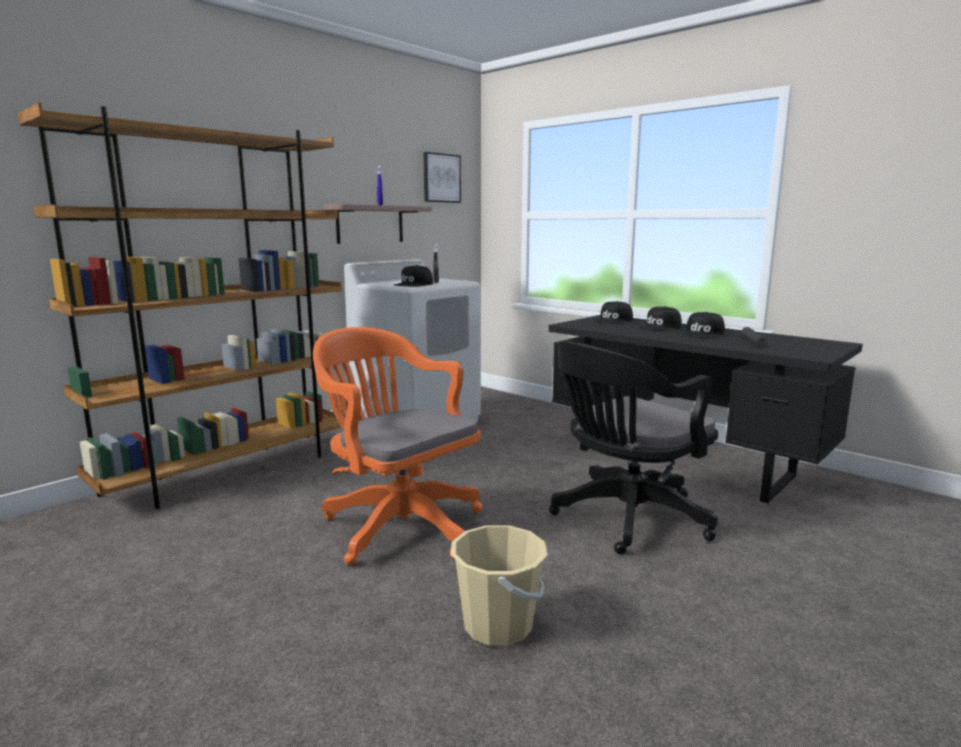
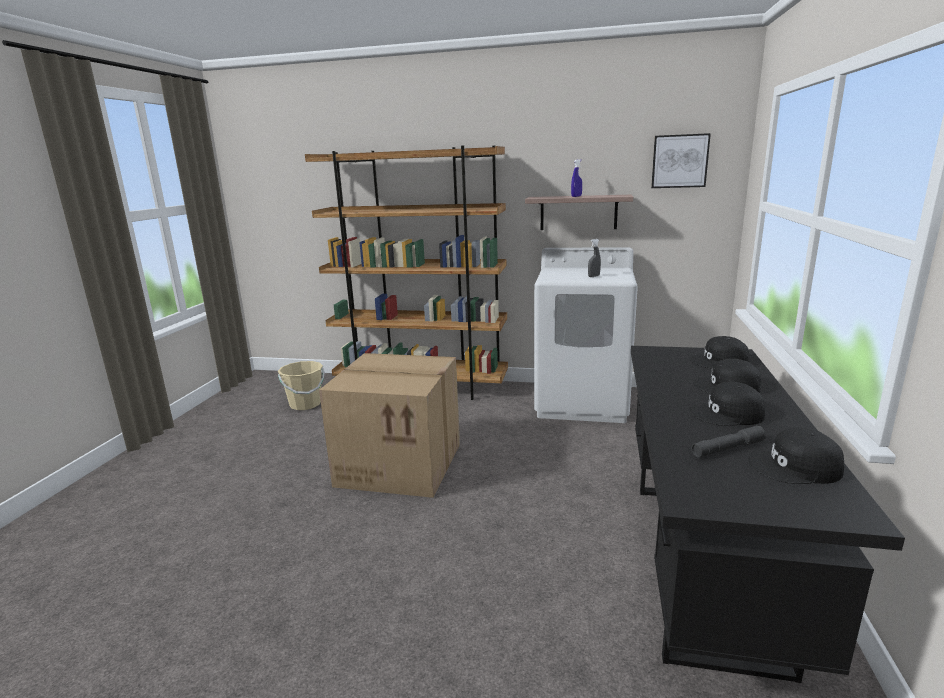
camera: 60 degrees right, 5 degrees up
(398, 524) = (402, 464): orange office chair -> cardboard box
(414, 284) = (563, 276): black cap -> black cap (796, 467)
(498, 626) = (297, 548): beige bucket -> beige bucket (305, 404)
(625, 519) = (507, 561): black office chair -> none

